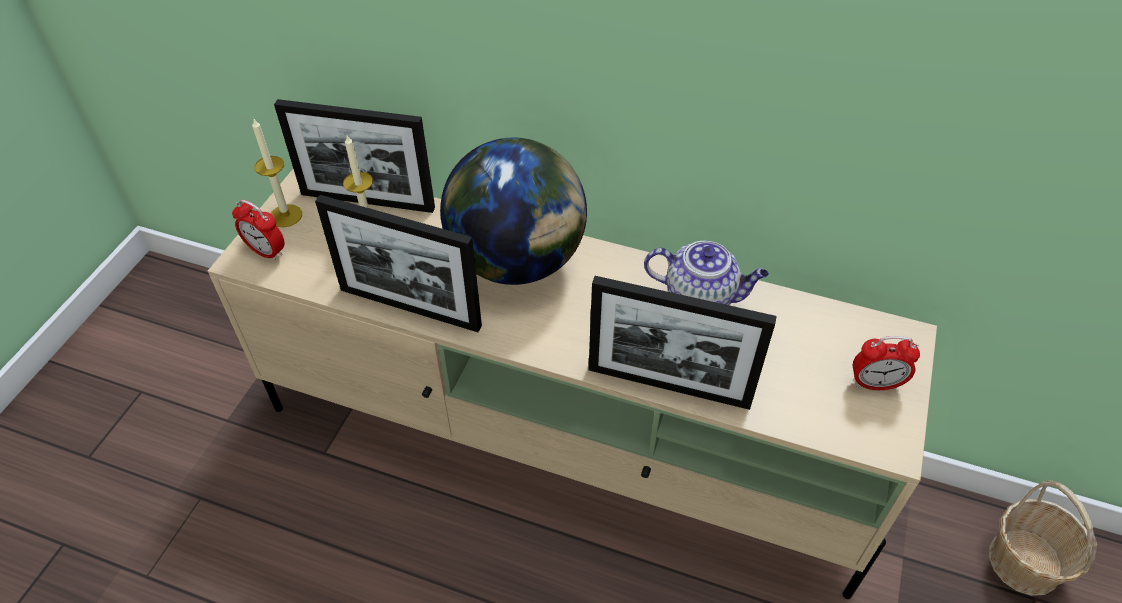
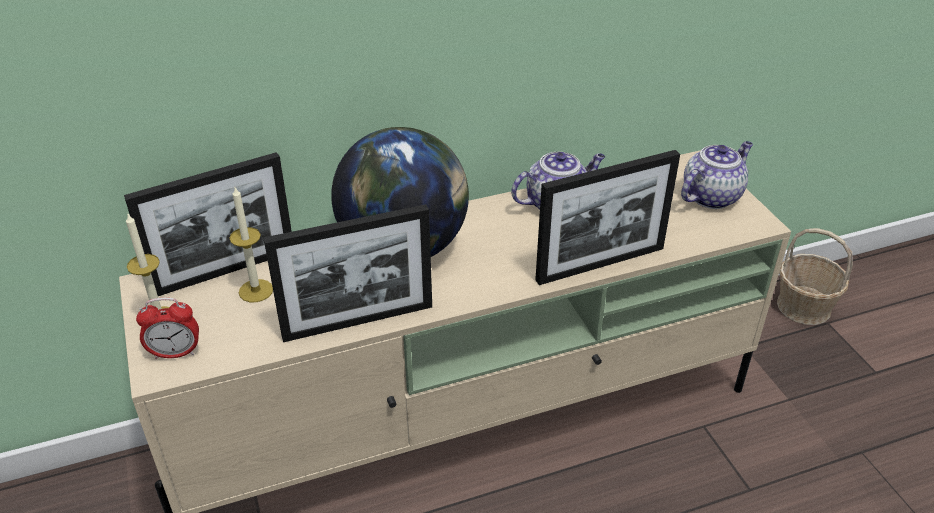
camera: 40 degrees left, 10 degrees down
(875, 384) = (711, 196): alarm clock -> teapot

